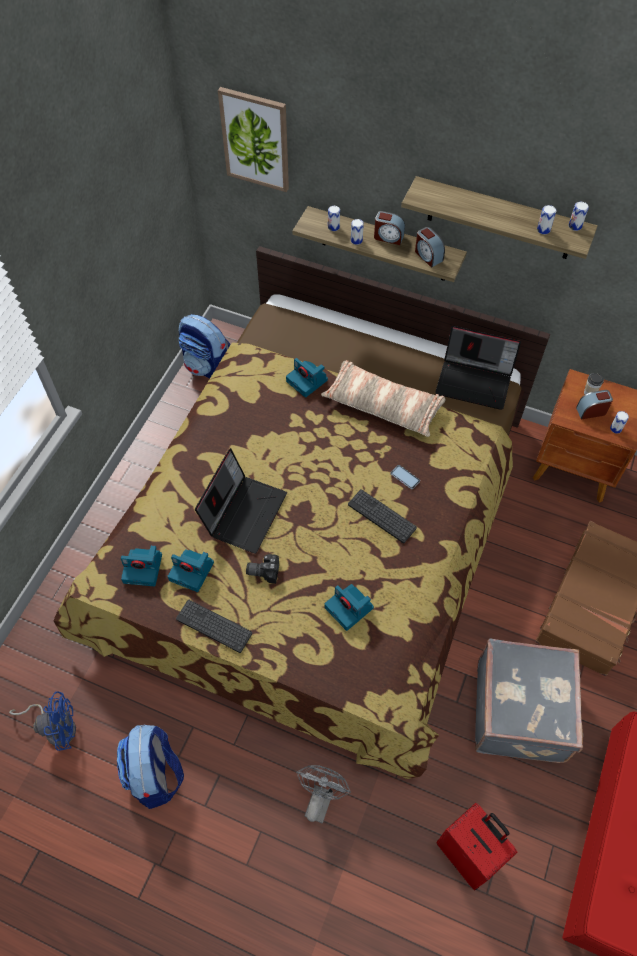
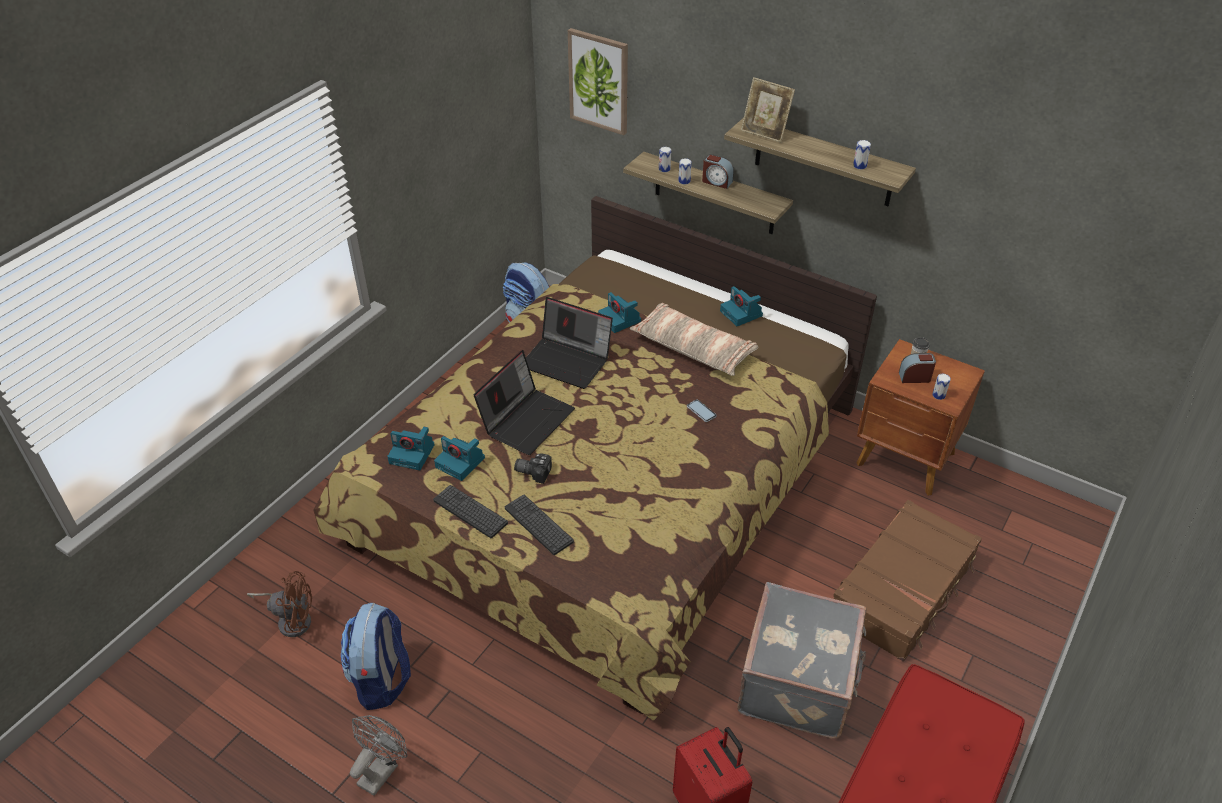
camera: 10 degrees right, 15 degrees down
(56, 727) = (291, 619): blue fan -> brown fan
(320, 798) = (553, 730): grey fan -> grey fan (381, 770)
(350, 608) = (615, 515): camera -> camera (742, 314)
(381, 516) = (668, 441): keyboard -> keyboard (538, 525)
(428, 256) = (752, 199): alarm clock -> none
(441, 196) = (764, 133): none -> picture frame
(475, 381) = (796, 341): laptop -> laptop (568, 361)
(575, 226) = (892, 166): can -> none

